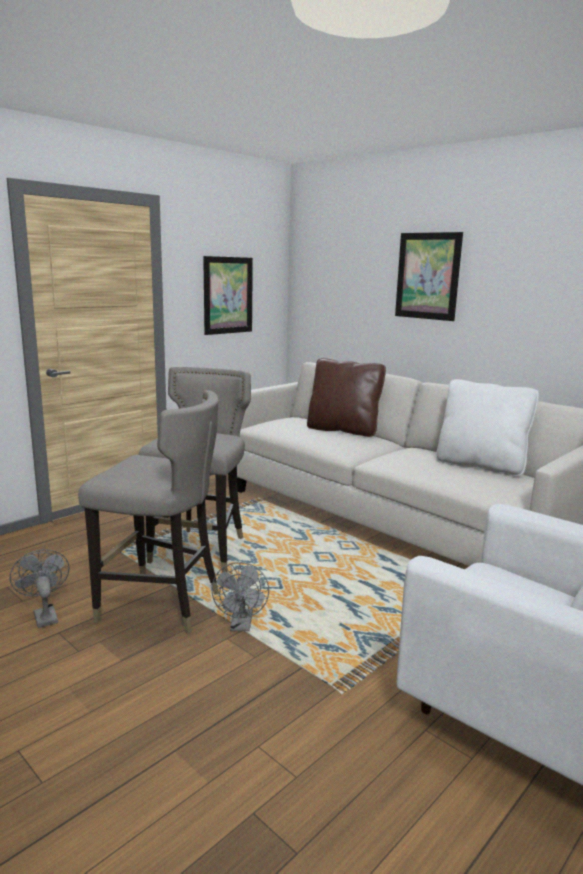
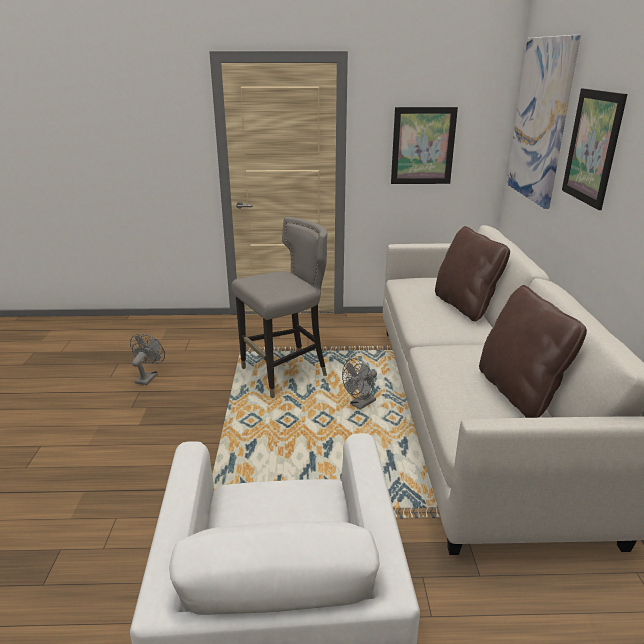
camera: 45 degrees right, 10 degrees up
(161, 605) = (206, 401): grey stool -> none
(241, 626) = (223, 440): grey fan -> grey fan (360, 404)
(341, 265) = (540, 120): none -> picture
(480, 465) = (519, 392): white pillow -> brown pillow

